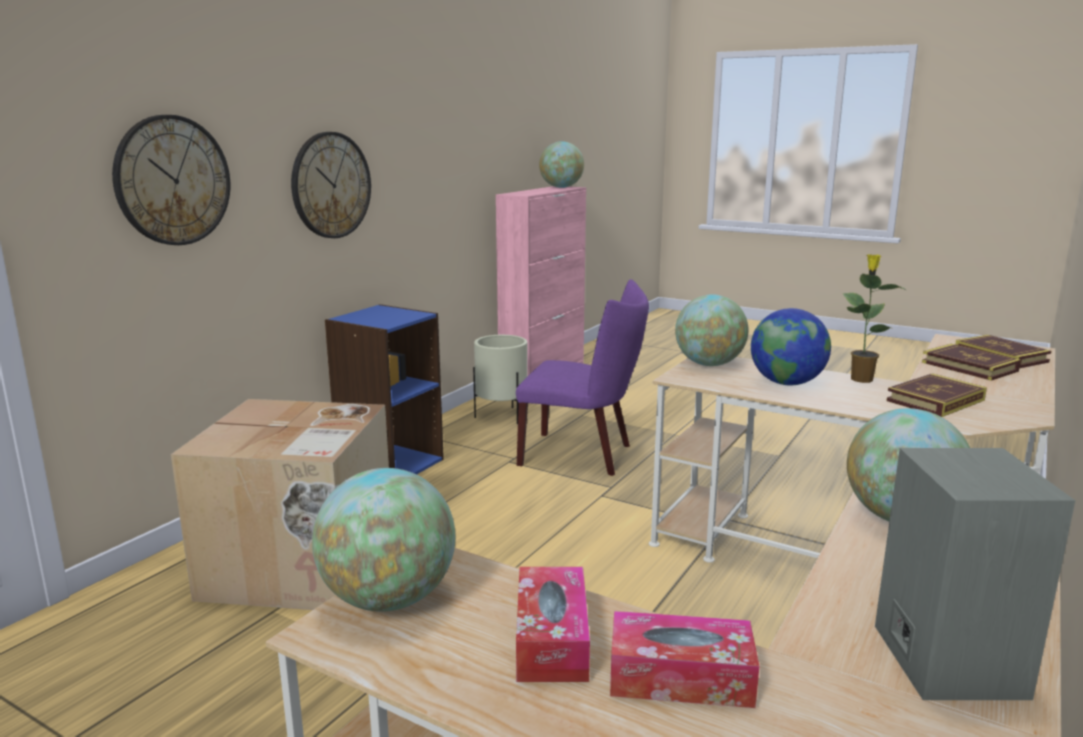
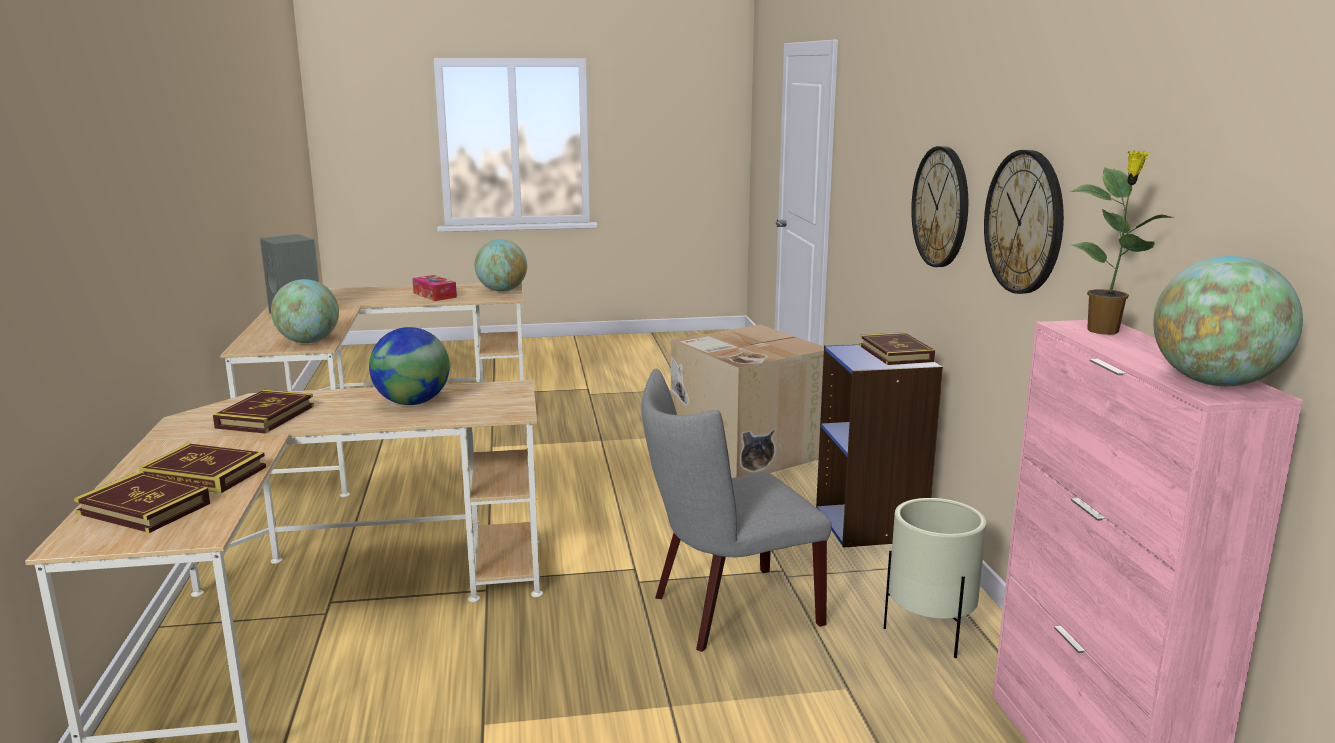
camera: 140 degrees right, 0 degrees up
(172, 180) = (871, 168): wall clock -> wall clock (1024, 222)
(369, 314) = (895, 353): none -> book
(583, 455) = (726, 611): purple chair -> grey chair
(680, 677) = (386, 298): tissue box -> none
(709, 364) = (504, 405): globe -> none
(861, 379) = (340, 424): potted plant -> potted plant (1105, 331)

